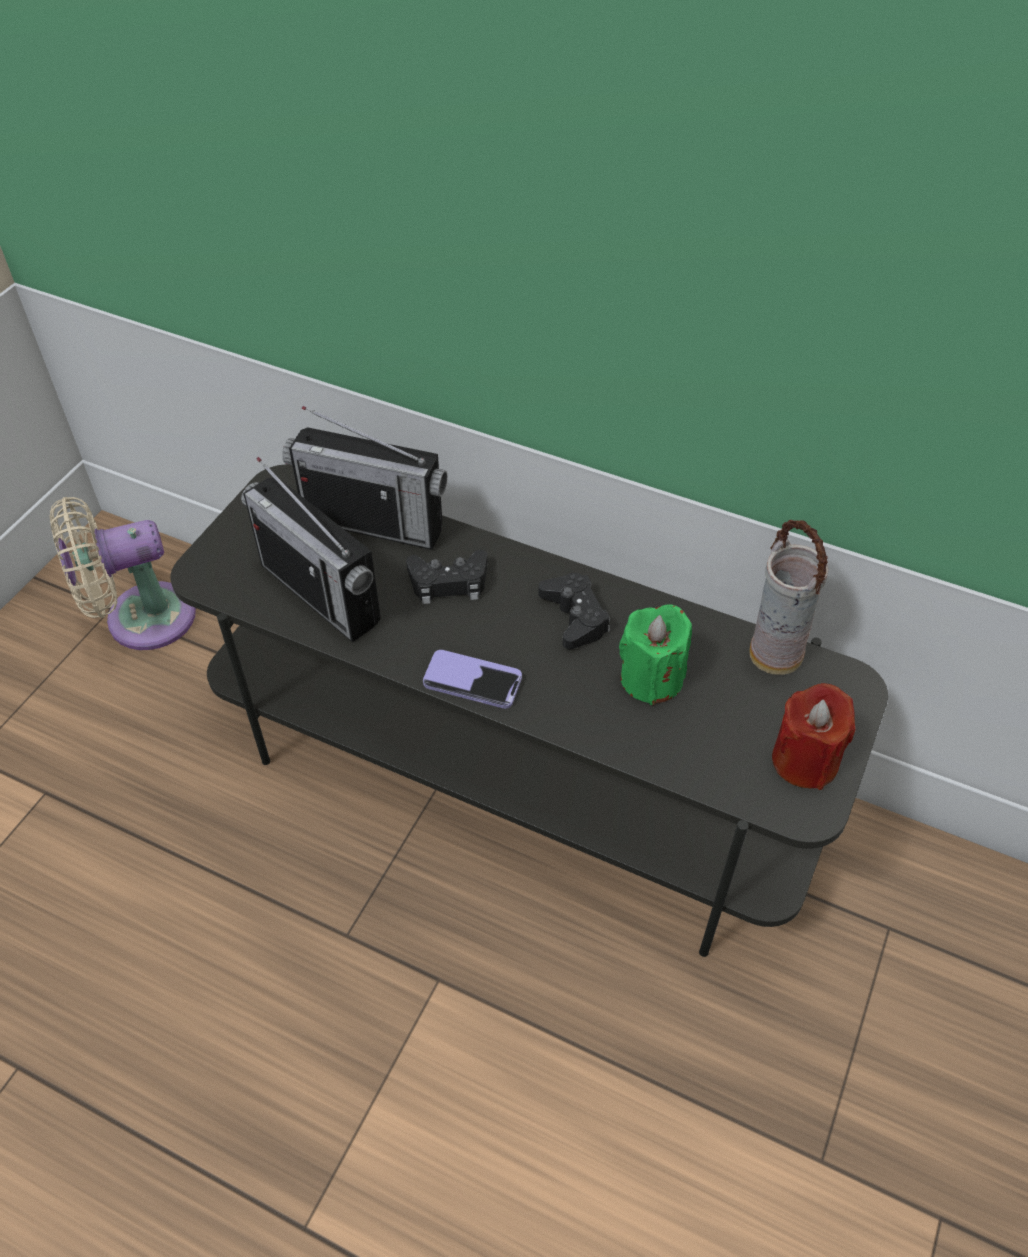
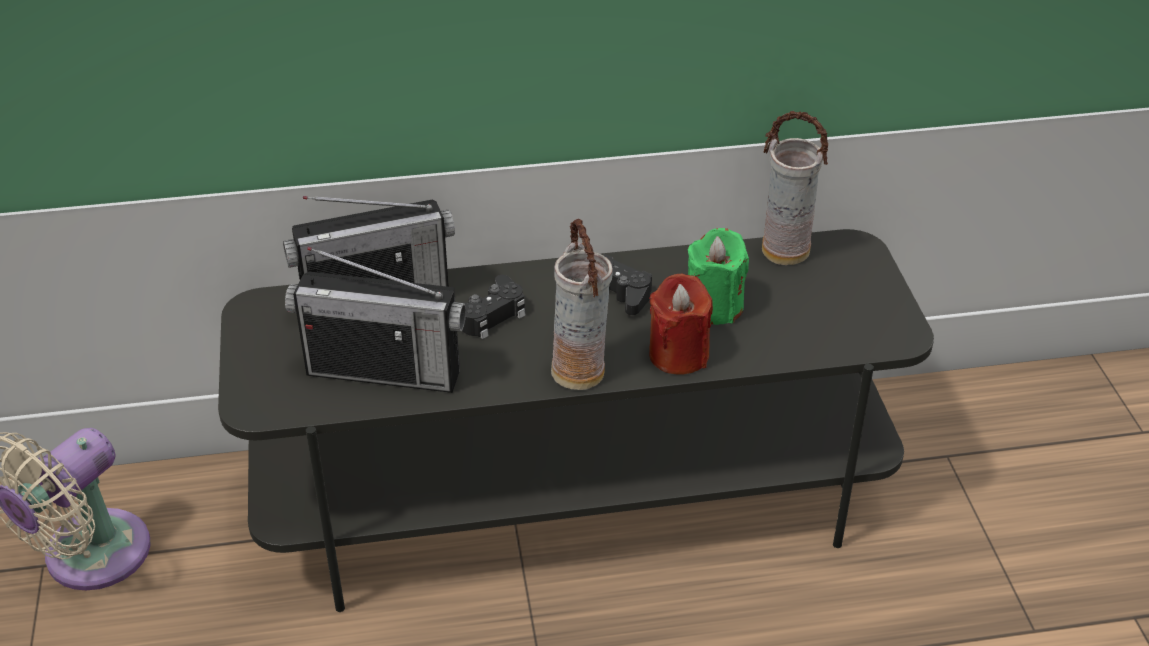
camera: 35 degrees left, 10 degrees down
(472, 681) = (581, 372): phone -> vase
(804, 760) = (870, 307): red candle -> red candle (678, 355)

